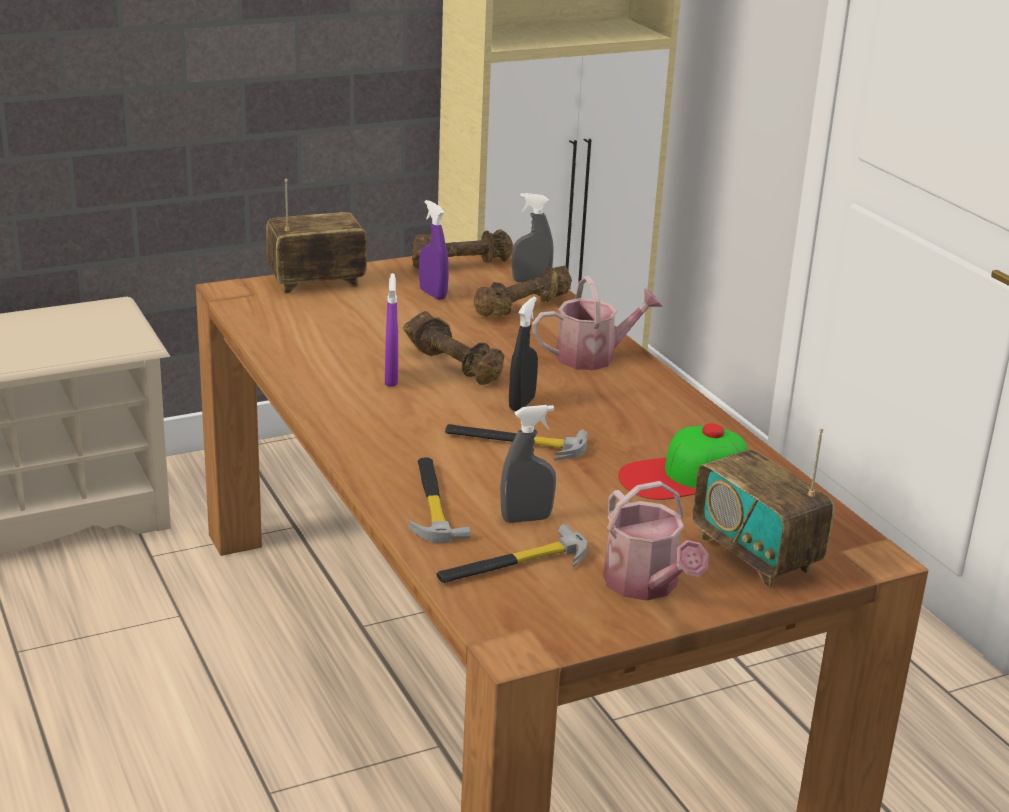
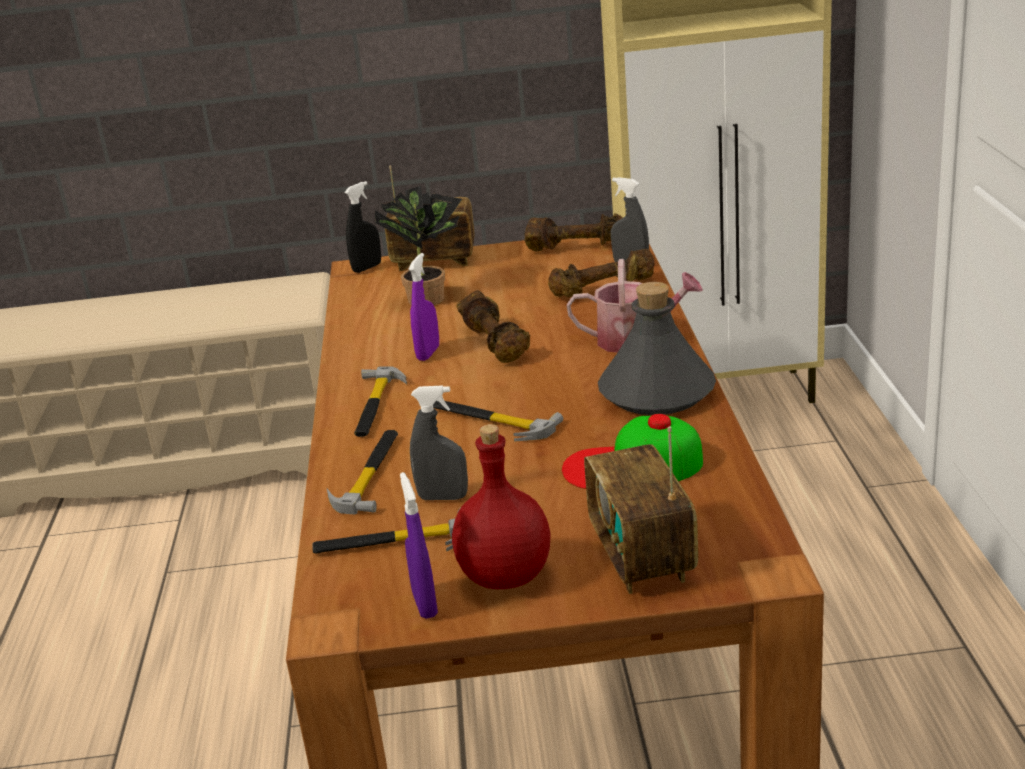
camera: 25 degrees right, 0 degrees up
(341, 320) = (428, 297): none -> potted plant
(379, 435) = (375, 405): none -> hammer
(433, 294) = (529, 274): purple spray bottle -> purple spray bottle (425, 604)
(522, 403) = (529, 383): black spray bottle -> black spray bottle (367, 268)
(646, 585) = (505, 577): watering can -> red bottle
(653, 407) = (656, 393): none -> grey bottle

